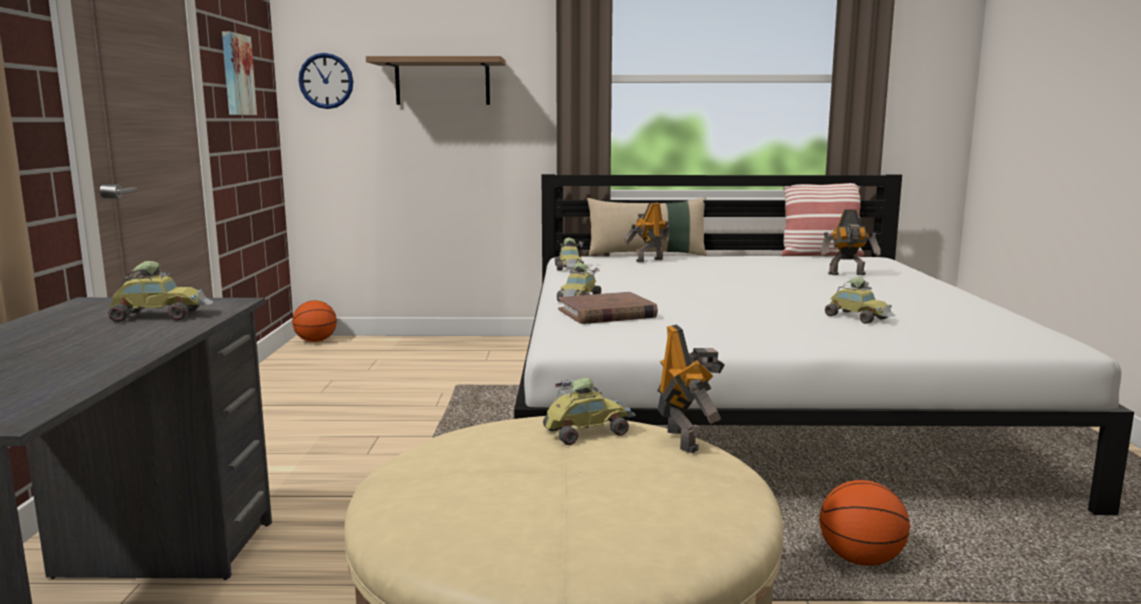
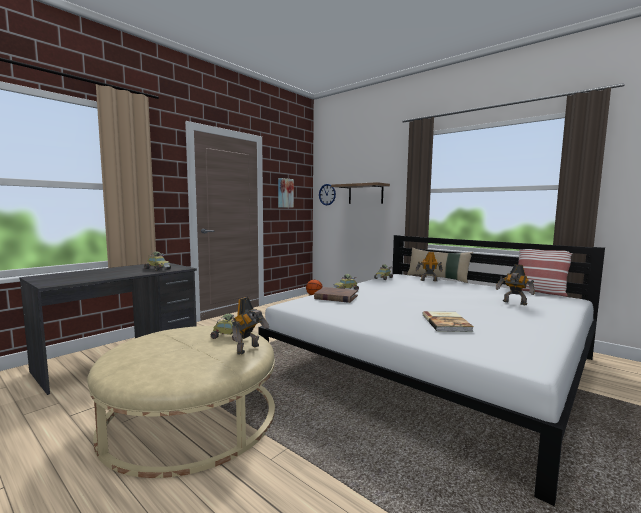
camera: 40 degrees right, 5 degrees down
(858, 317) = (447, 323): toy car -> book
(859, 560) = (342, 446): basketball -> none

